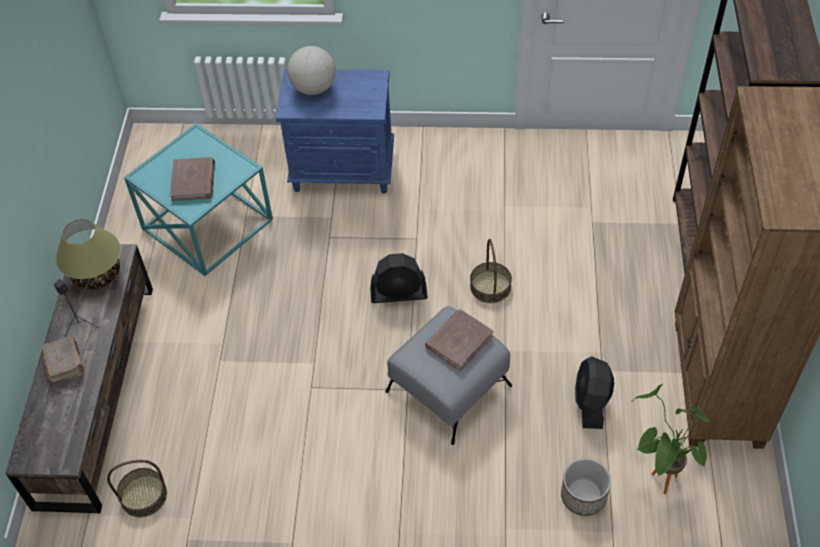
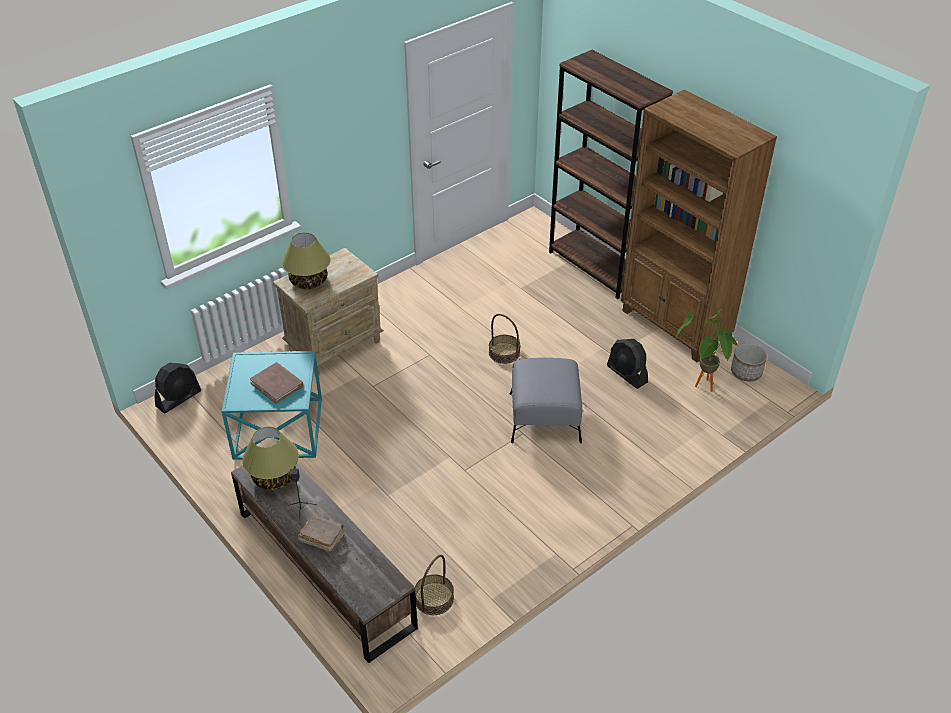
camera: 45 degrees left, 10 degrees down
(313, 88) = (308, 281): globe -> table lamp
(344, 170) = (335, 345): blue nightstand -> beige nightstand
(399, 294) = (455, 389): black fan -> black fan (179, 398)
(459, 341) = (547, 371): brown book -> none
(583, 496) = (676, 419): planter -> planter (746, 372)

